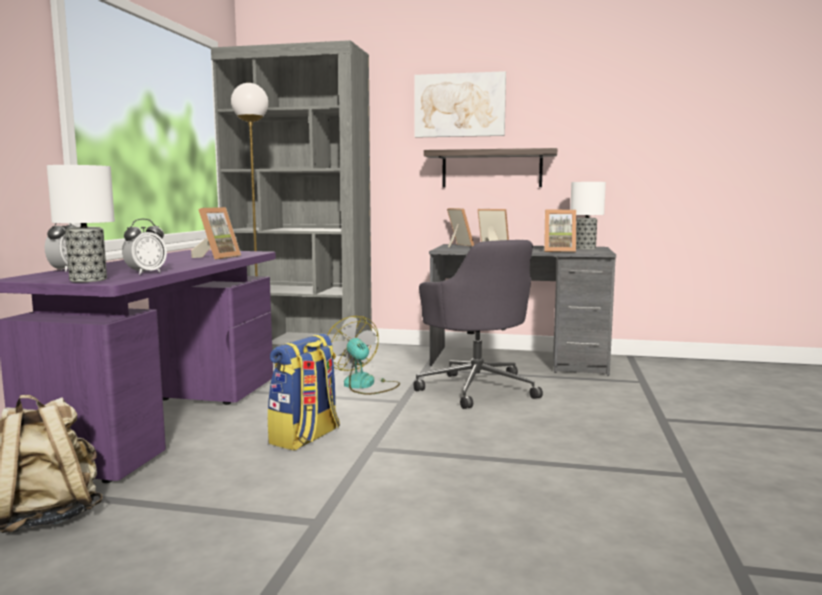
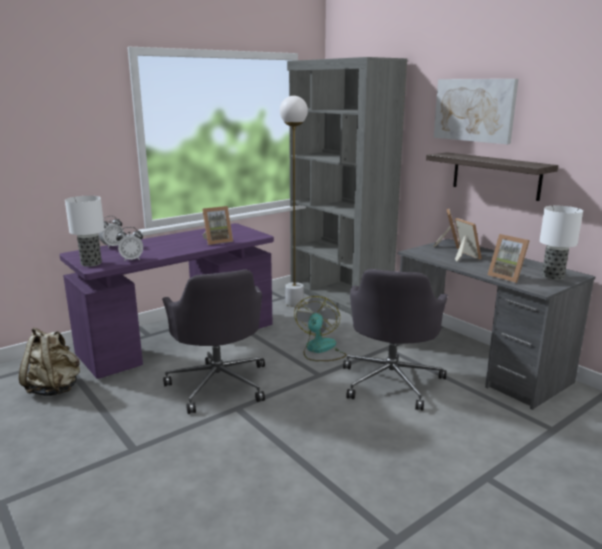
camera: 40 degrees right, 10 degrees up
(305, 437) = (219, 383): backpack -> grey office chair

